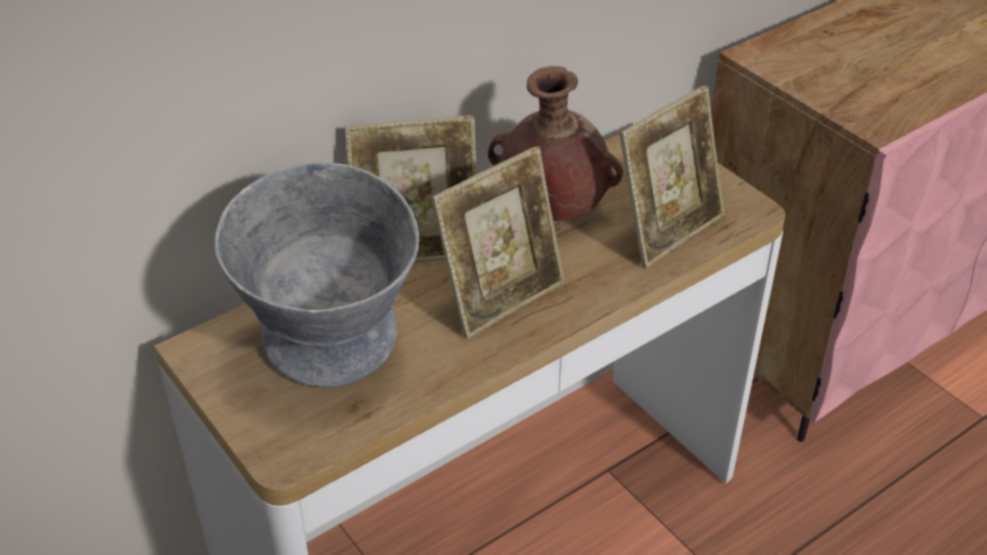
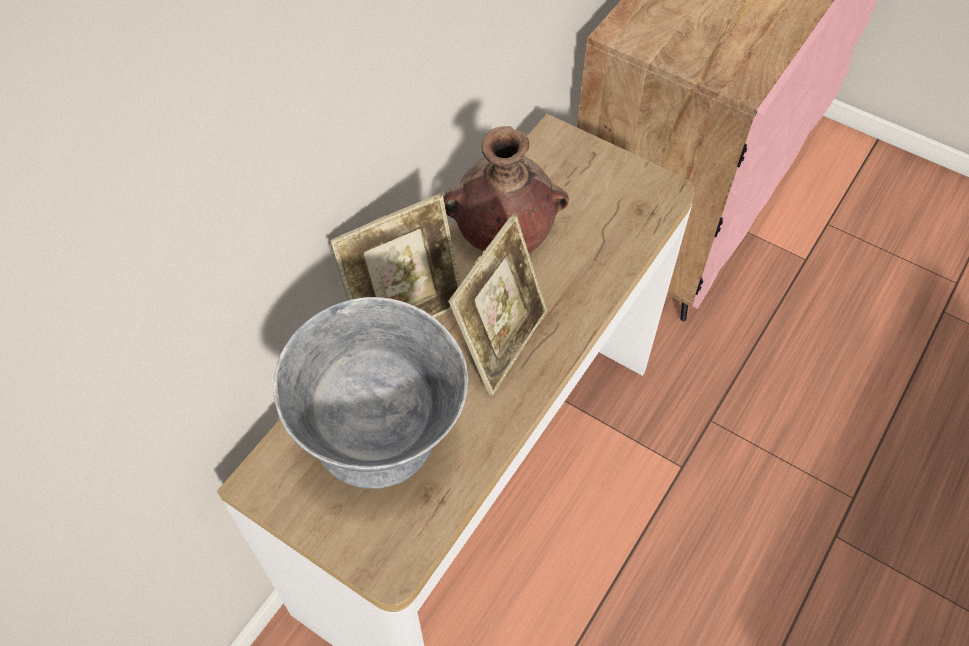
camera: 20 degrees left, 15 degrees up
(668, 230) = (608, 231): picture frame -> none

